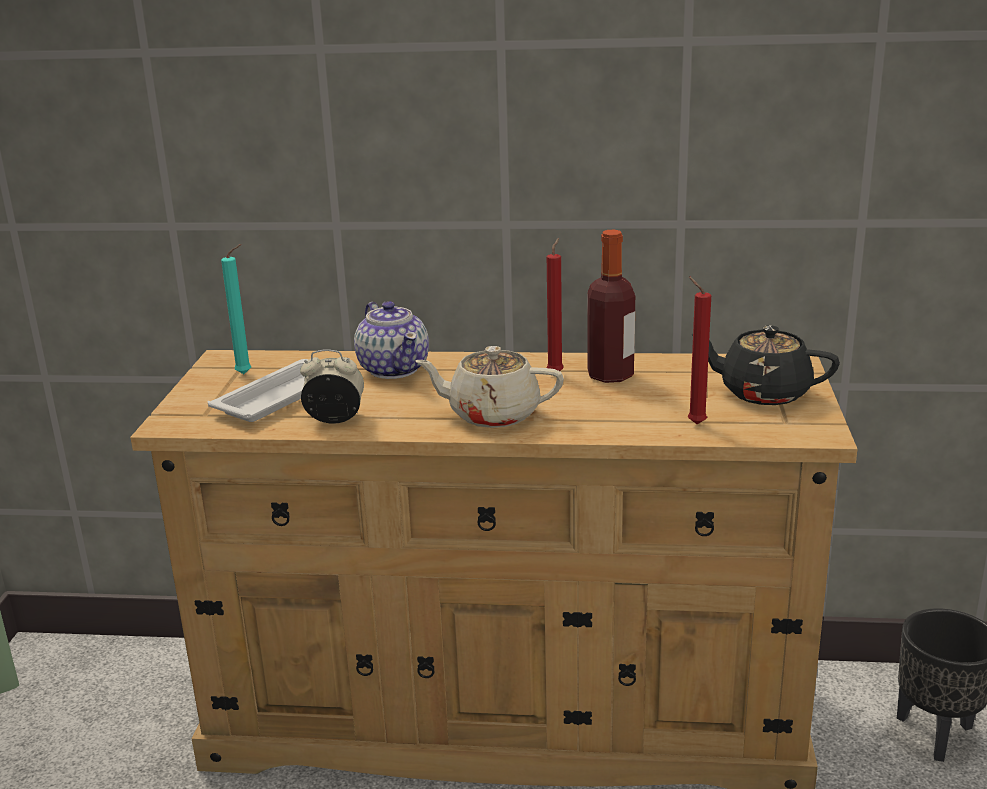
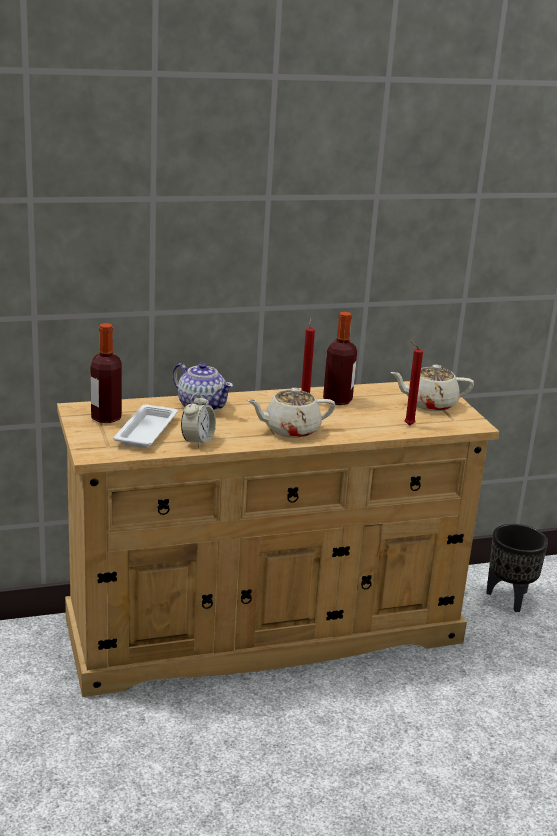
camera: 25 degrees left, 0 degrees up
(246, 374) = (106, 417): turquoise candle -> bottle
(335, 419) = (198, 441): alarm clock -> alarm clock turned 135 degrees clockwise
(762, 392) = (430, 404): black teapot -> beige teapot

